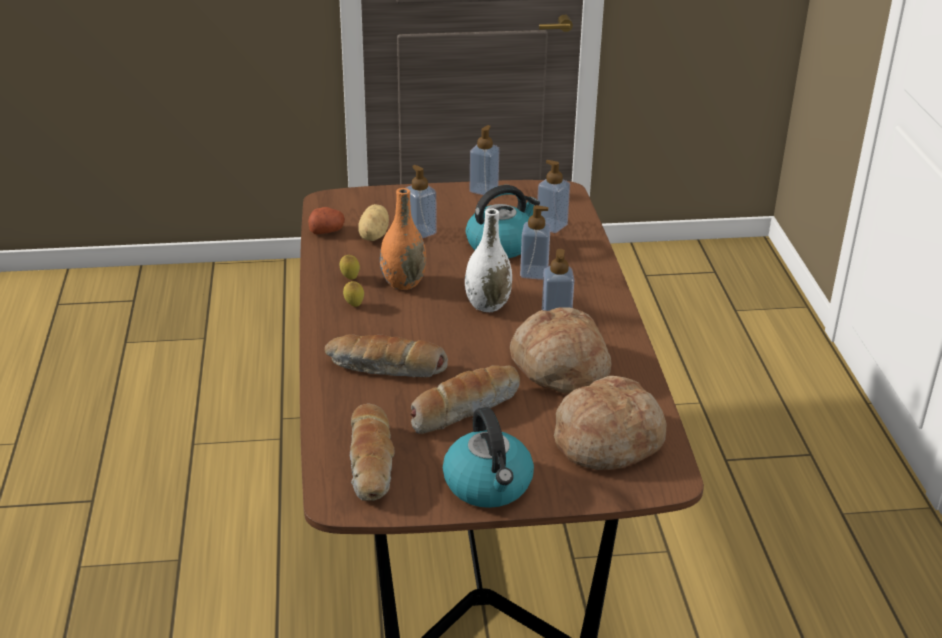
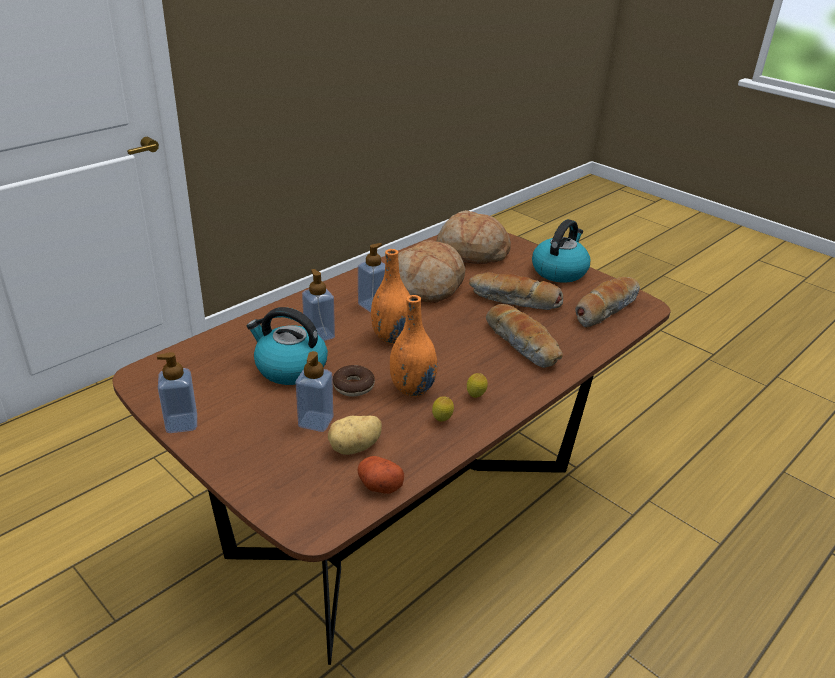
camera: 130 degrees left, 0 degrees up
(441, 261) = (353, 386): none -> donut
(487, 305) = (392, 337): white vase -> orange vase
(551, 226) = (226, 356): soap dispenser -> none

